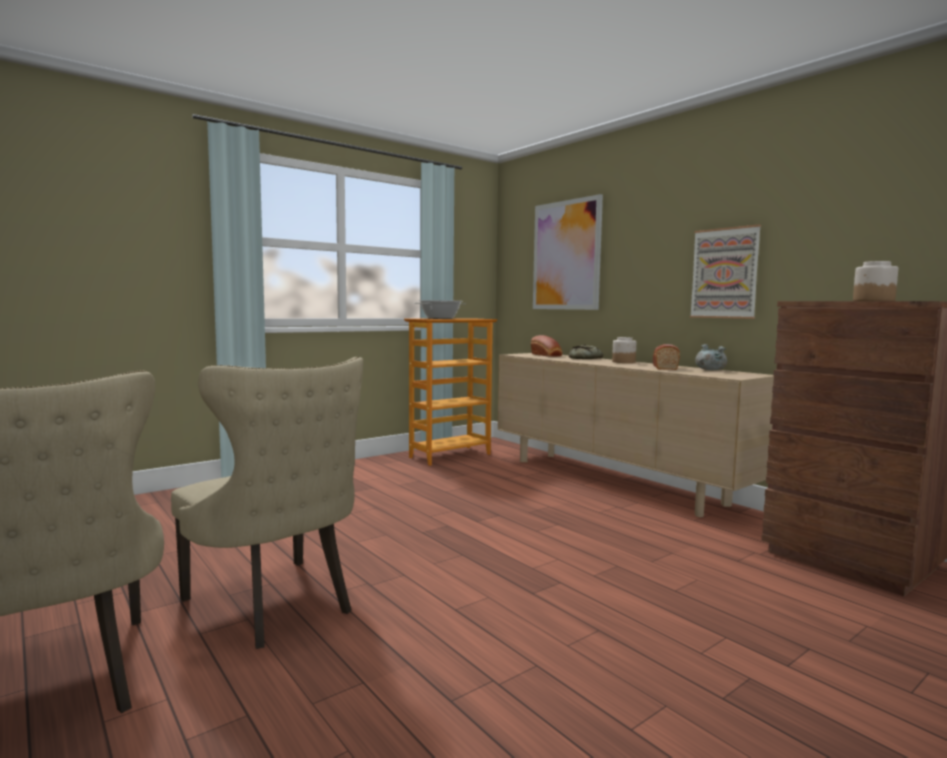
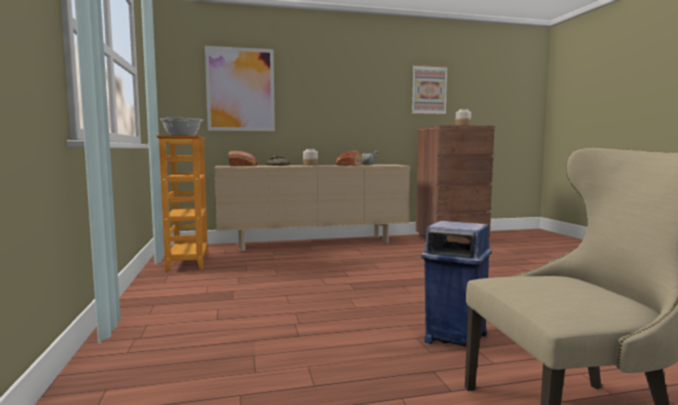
camera: 65 degrees left, 0 degrees up
(276, 604) = (454, 337): beige chair -> blue trash can
(724, 273) = (363, 111): picture -> picture (429, 90)

